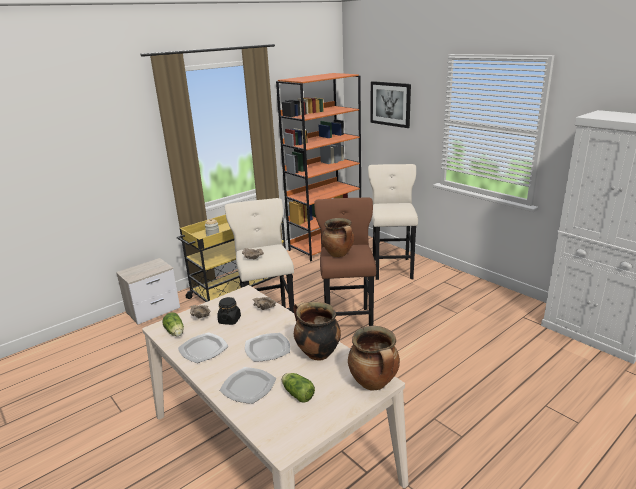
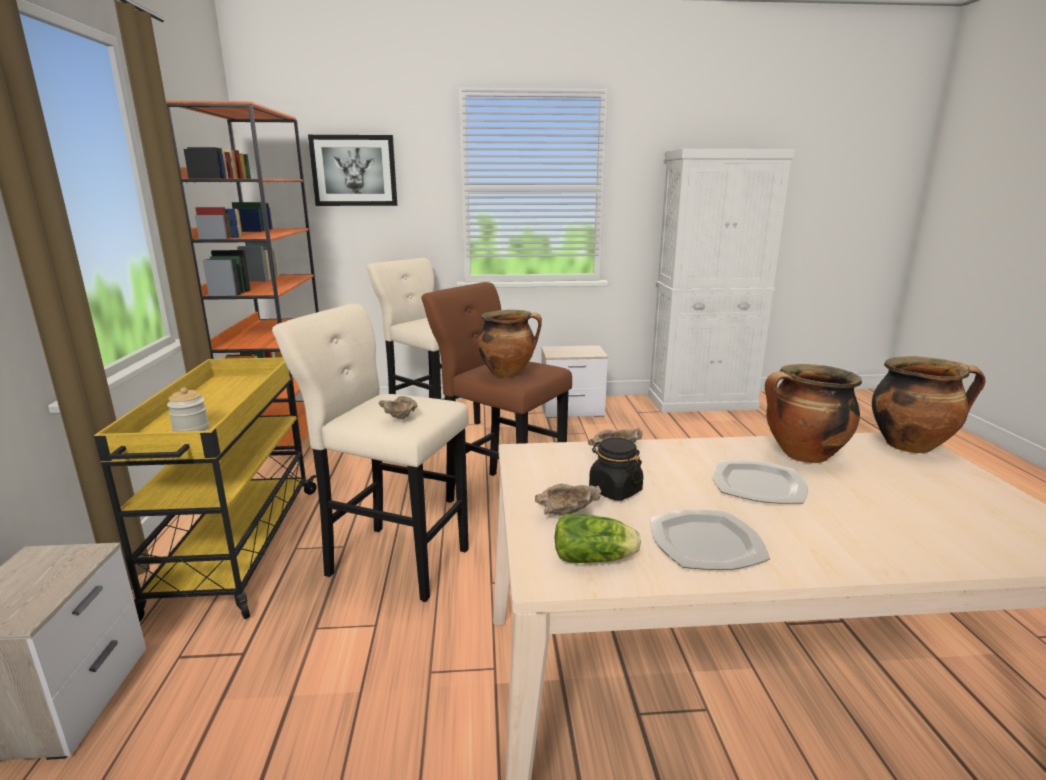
camera: 55 degrees left, 5 degrees down
(248, 387) = (884, 532): plate -> none
(297, 393) = (921, 498): lettuce -> none
(481, 296) = (573, 410): none -> nightstand

